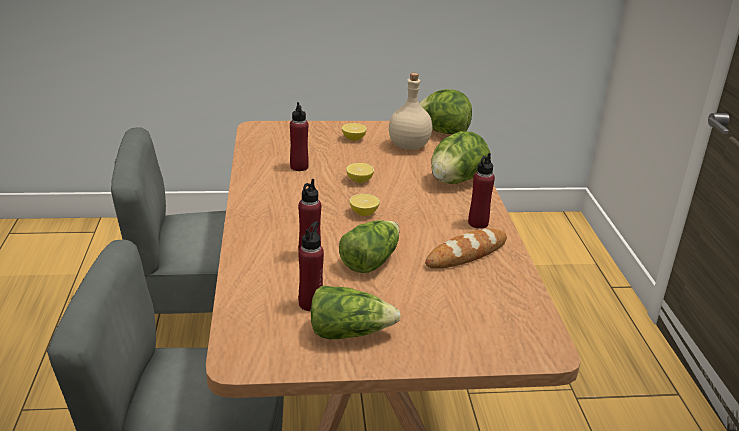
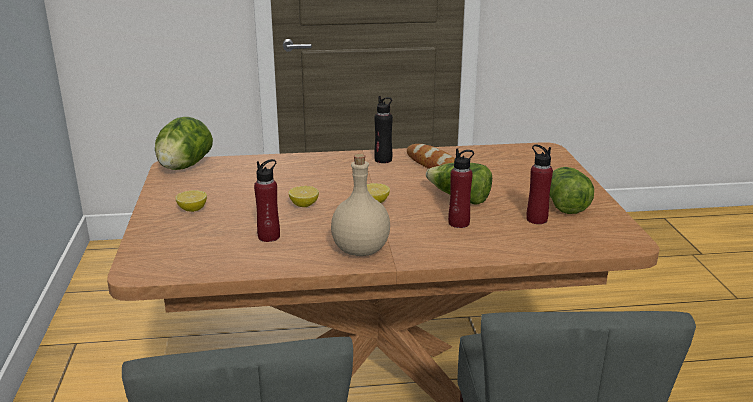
camera: 90 degrees left, 5 degrees down
(409, 146) = (219, 182): beige bottle -> beige bottle (360, 250)
(456, 181) = (303, 164): lettuce -> none
(478, 223) = (383, 160): red bottle -> black bottle

